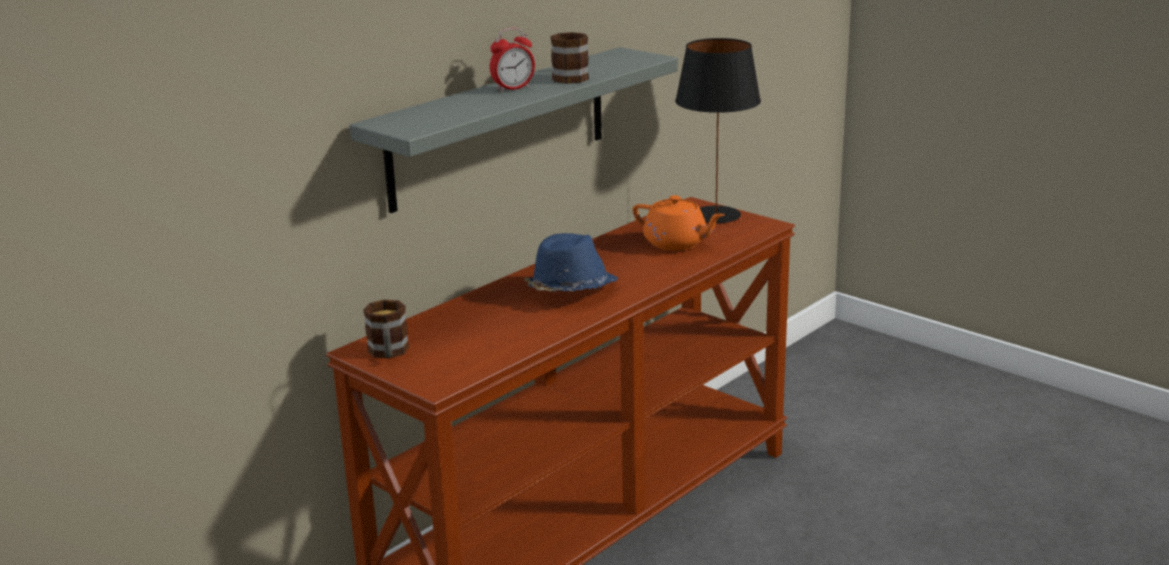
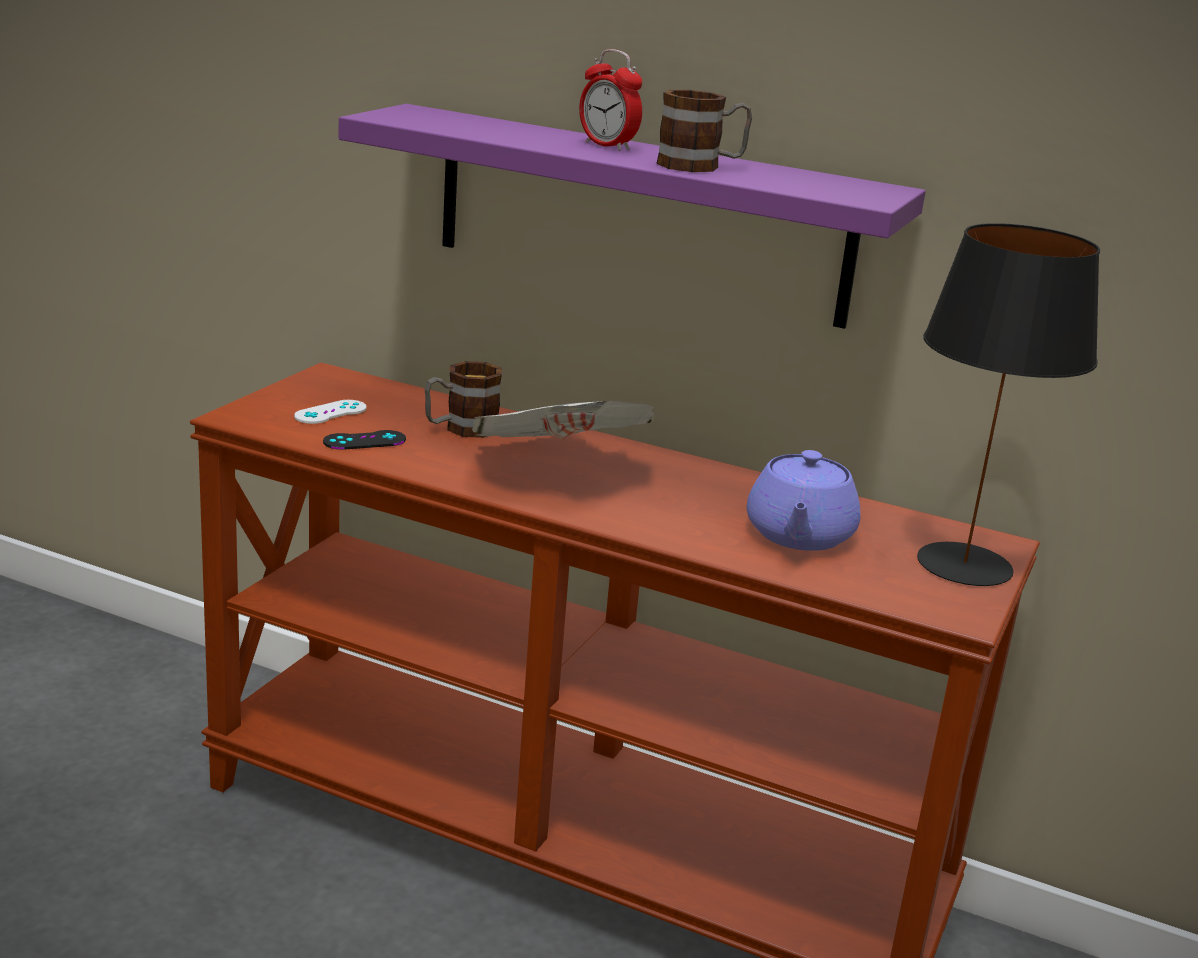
camera: 70 degrees right, 0 degrees up
(388, 353) = (322, 387): mug -> mug (461, 428)
(443, 352) = (330, 412): none -> white game controller
(499, 127) = (640, 215): grey shelf -> purple shelf
(502, 343) = (364, 441): none -> black game controller
(570, 290) = (557, 469): blue hat -> newspaper
(676, 243) = (799, 535): orange teapot -> purple teapot

